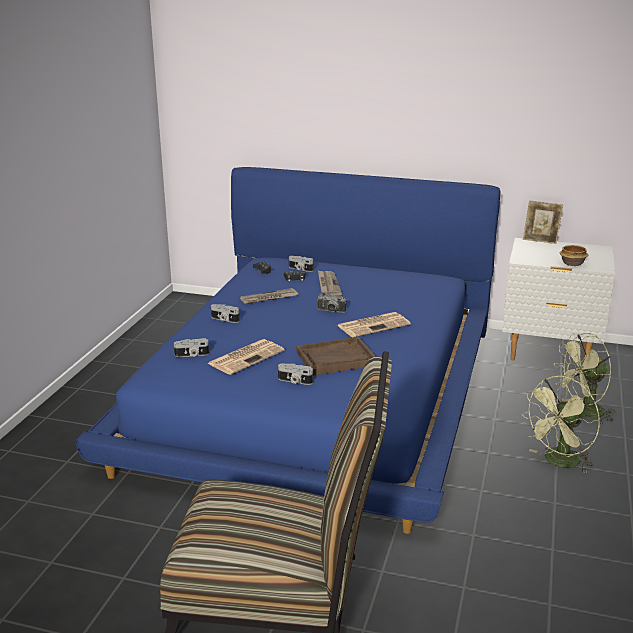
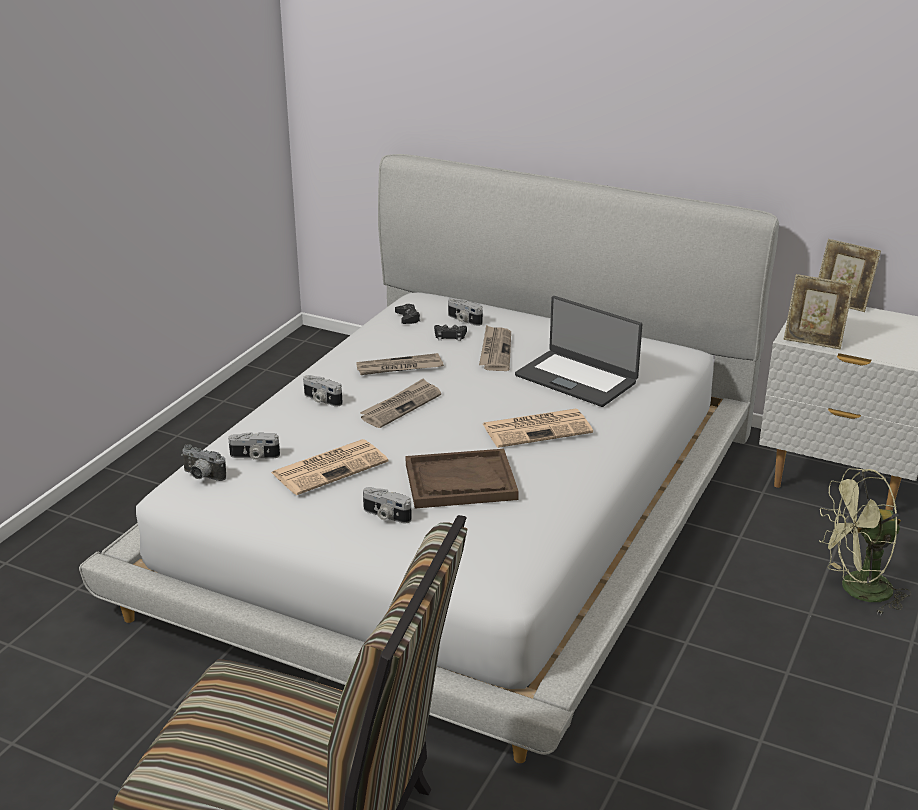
camera: 10 degrees right, 5 degrees up
(279, 319) = (401, 406): none -> newspaper
(316, 392) = (459, 513): blue bed -> white bed
(331, 312) = (482, 399): camera -> camera (202, 477)
(387, 296) = (577, 378): none -> laptop
(533, 260) = (813, 340): none -> picture frame
(558, 462) = (790, 672): green fan -> none
(572, 264) = (875, 352): bowl -> none

